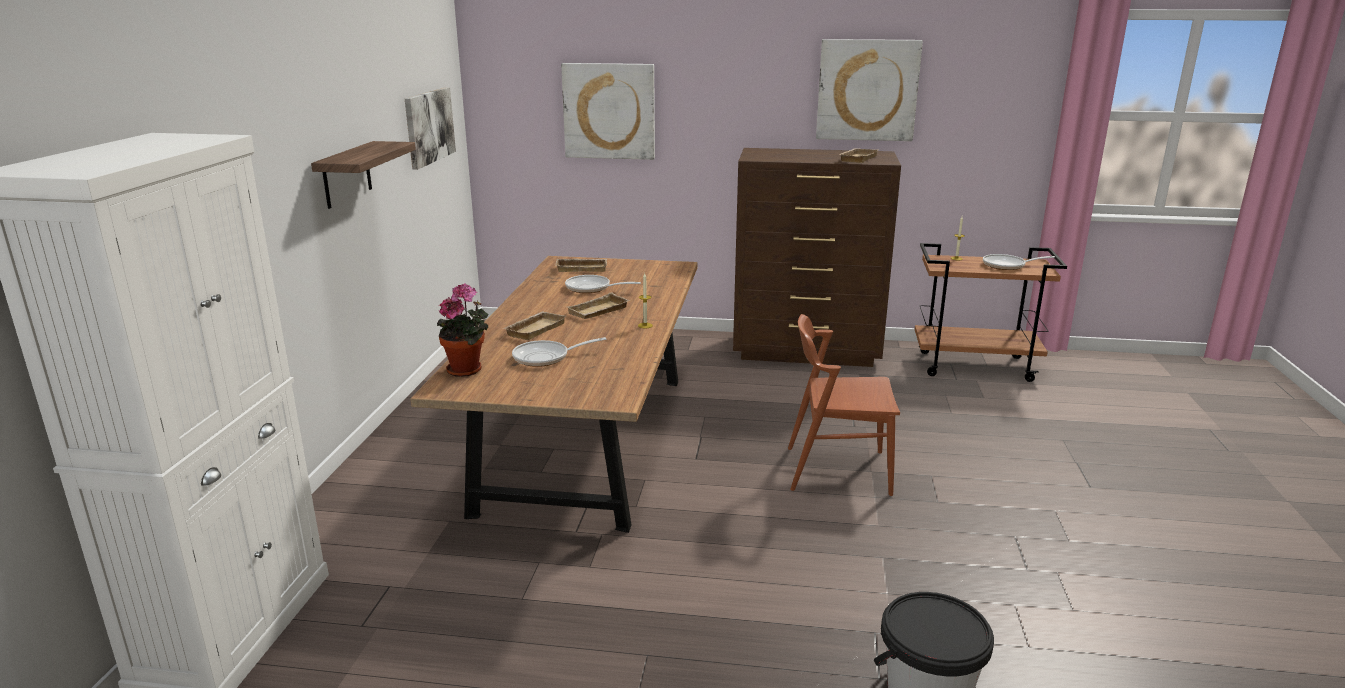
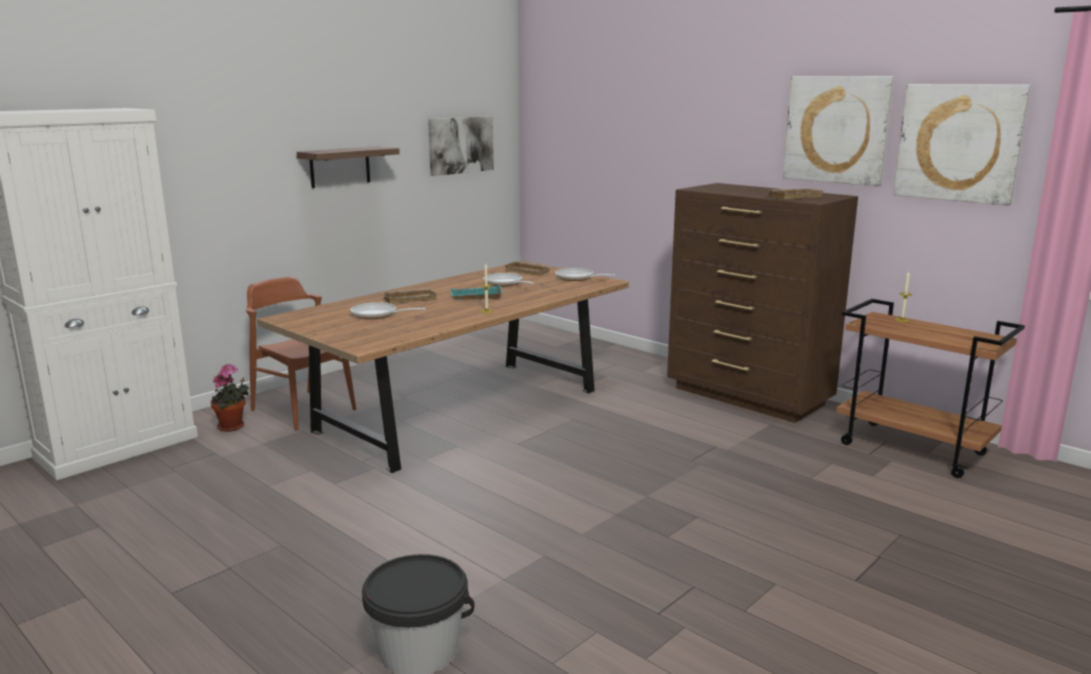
camera: 35 degrees right, 5 degrees down
(467, 369) = (319, 311): potted plant -> potted plant (233, 427)
(599, 311) = (475, 297): beige tray -> turquoise tray
(609, 111) = (616, 143): picture -> picture (959, 143)
(837, 470) = (617, 486): brown chair -> brown chair (303, 409)
(1007, 265) = (949, 335): frying pan -> frying pan (577, 278)

